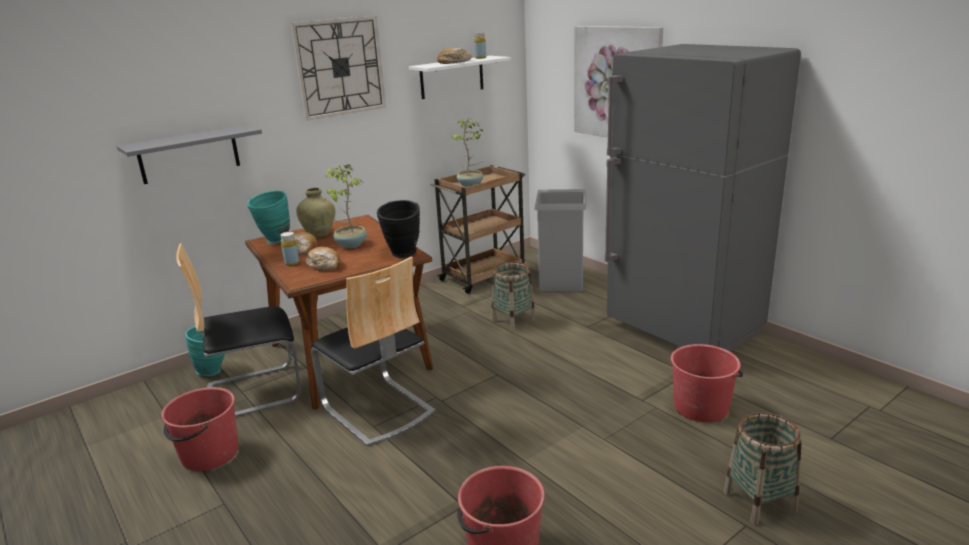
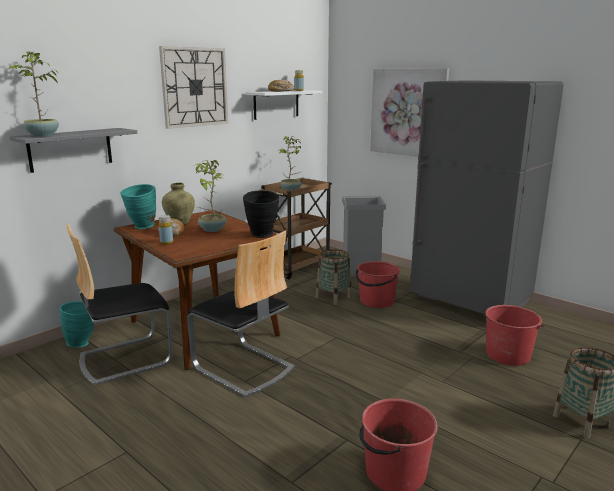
camera: 10 degrees left, 5 degrees down
(151, 143) = (42, 135): none -> potted plant
(209, 454) = (99, 411): red bucket -> red bucket (376, 301)
(325, 265) = (197, 243): bread -> none

